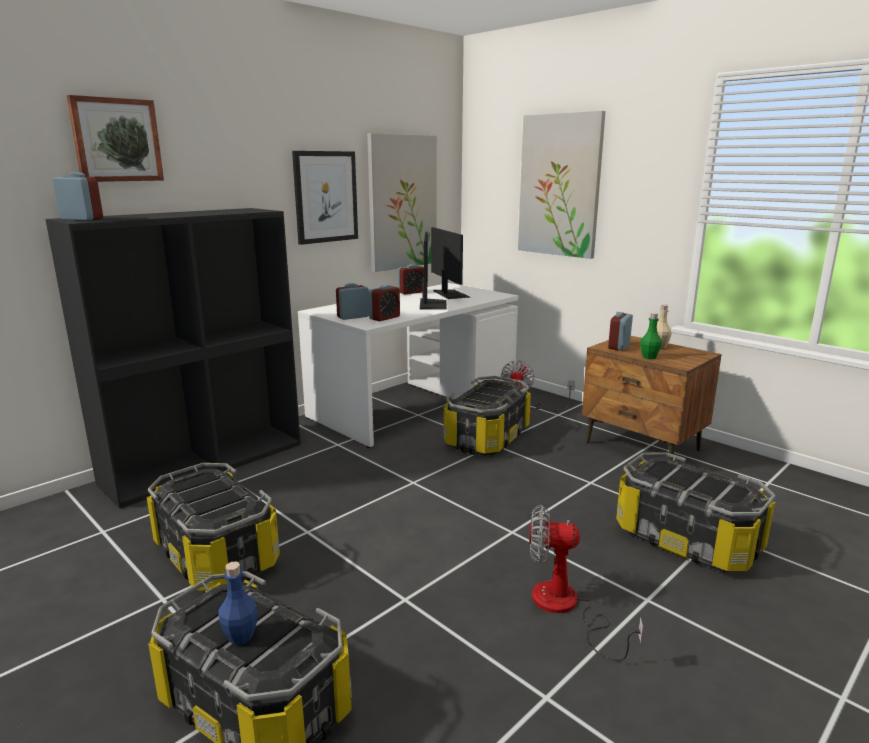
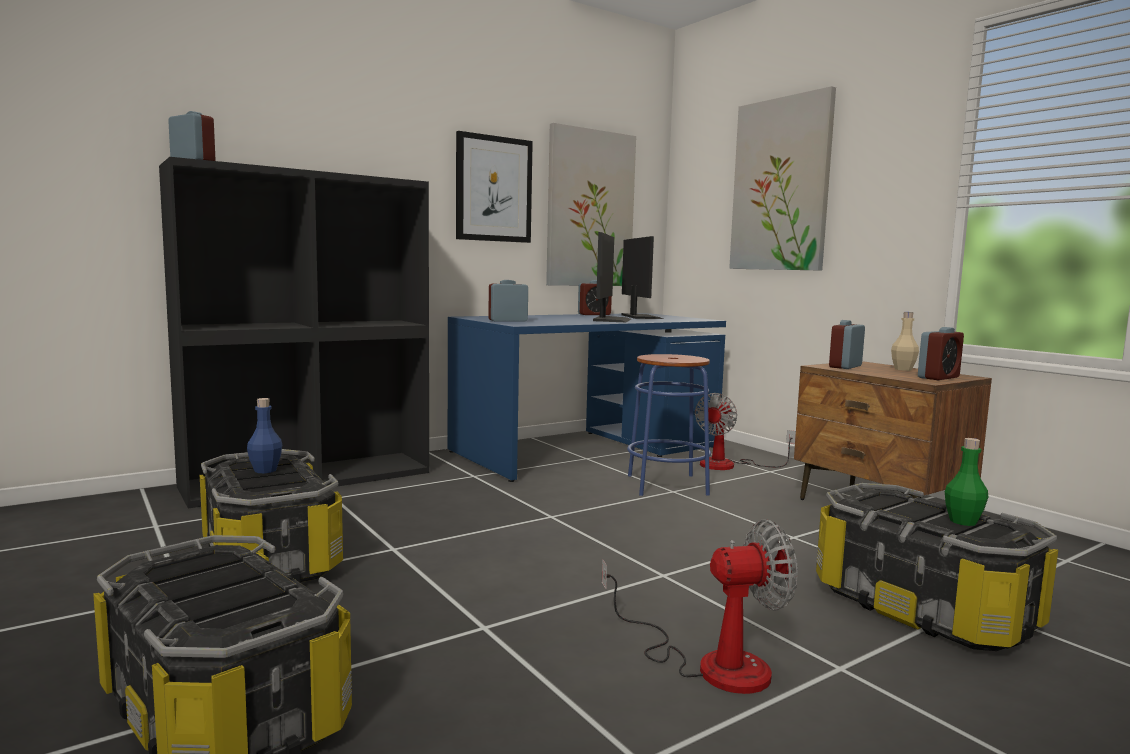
camera: 10 degrees right, 10 degrees down
(116, 140) = (252, 94): picture -> none
(241, 636) = (205, 594): blue bottle -> blue bottle (265, 470)
(384, 318) = (544, 322): alarm clock -> alarm clock (938, 377)
(414, 404) = (586, 449): white desk -> blue desk
(487, 438) = (667, 485): storage box -> blue stool
(566, 608) = (710, 663): fan -> fan turned 150 degrees clockwise
(649, 357) = (883, 374): green bottle -> green bottle (963, 521)

